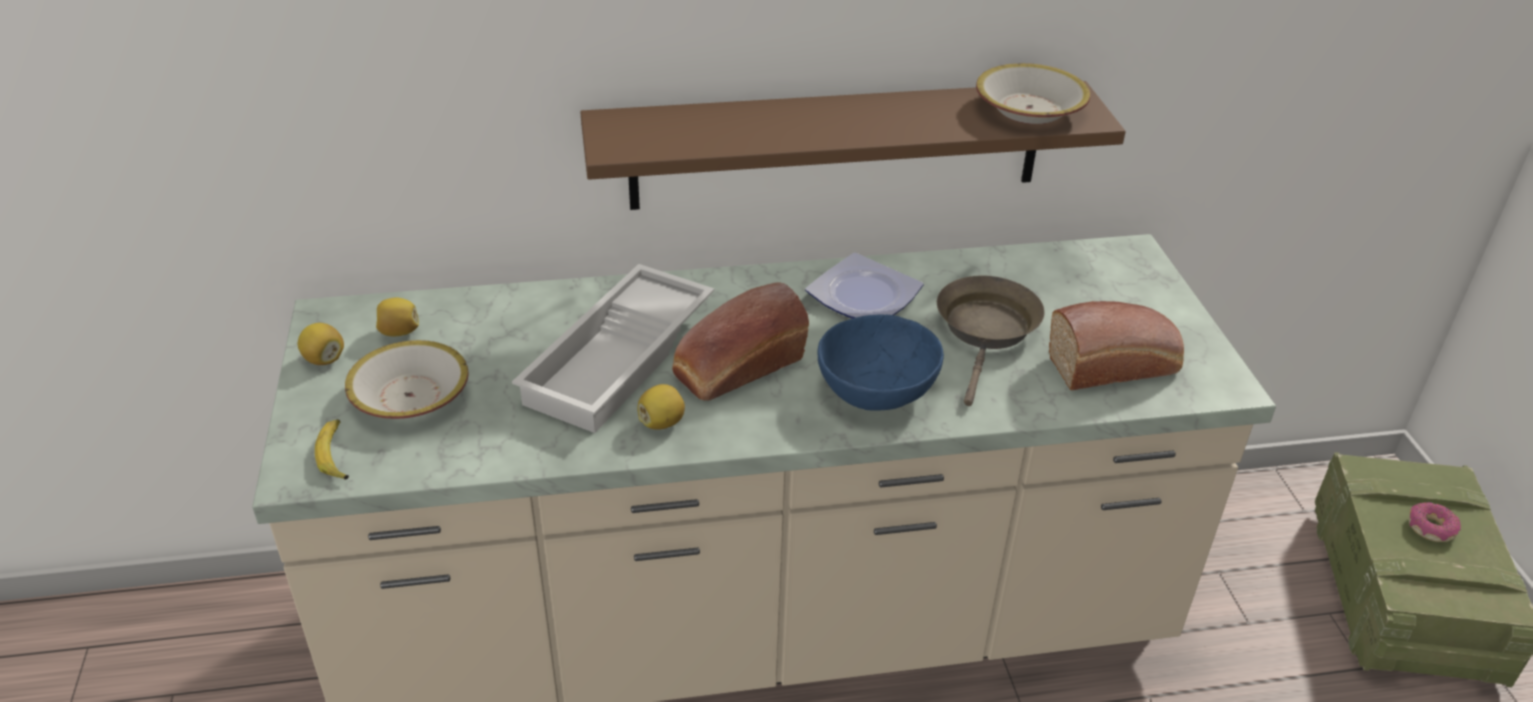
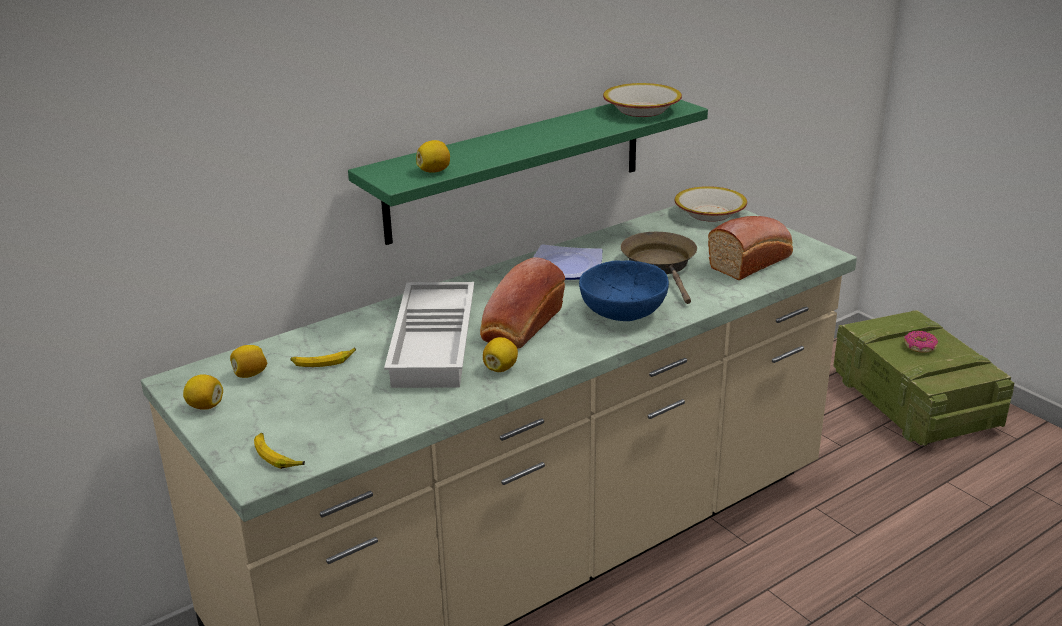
camera: 25 degrees left, 10 degrees down
(409, 396) = (299, 407): bowl -> bowl (709, 214)
(484, 341) = (323, 361): none -> banana
(671, 141) = (434, 171): none -> lemon
(837, 145) = (517, 166): brown shelf -> green shelf

